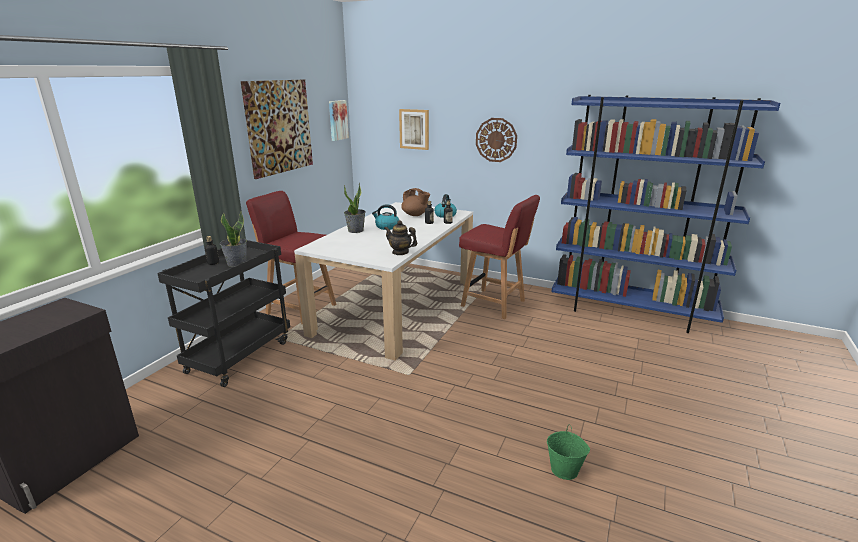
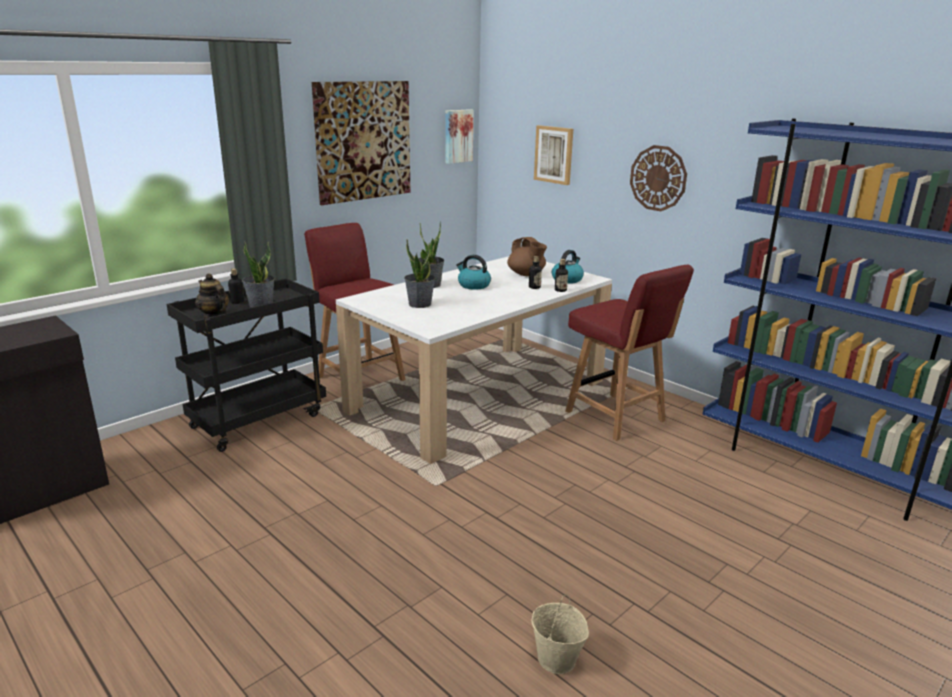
camera: 20 degrees right, 0 degrees up
(361, 245) = (420, 304): none -> potted plant
(400, 252) = (459, 320): teapot -> teapot (214, 317)
(565, 470) = (557, 659): green bucket -> beige bucket

